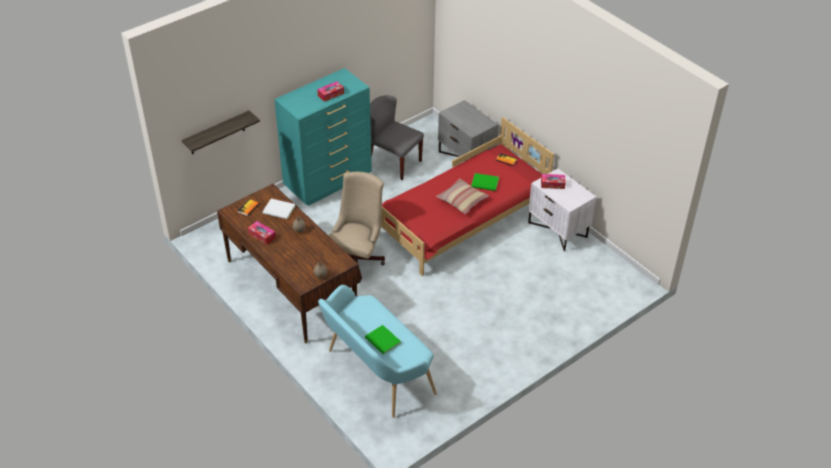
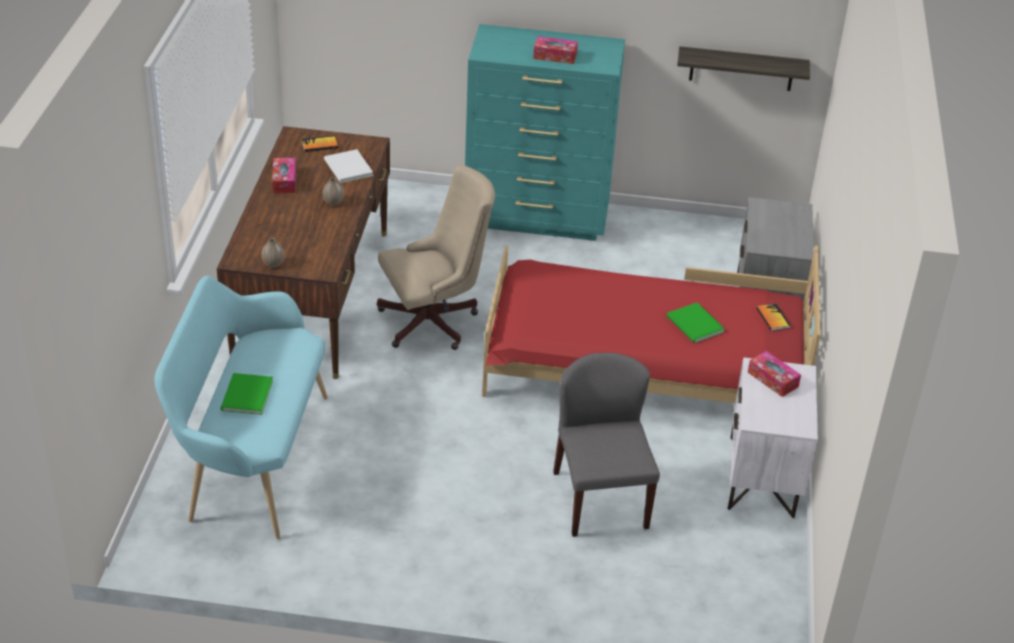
camera: 45 degrees right, 5 degrees down
(217, 133) = (369, 29): shelf -> shelf (741, 69)
(394, 163) = (655, 248): grey chair -> grey chair (599, 499)
(462, 200) = (628, 323): pillow -> none

